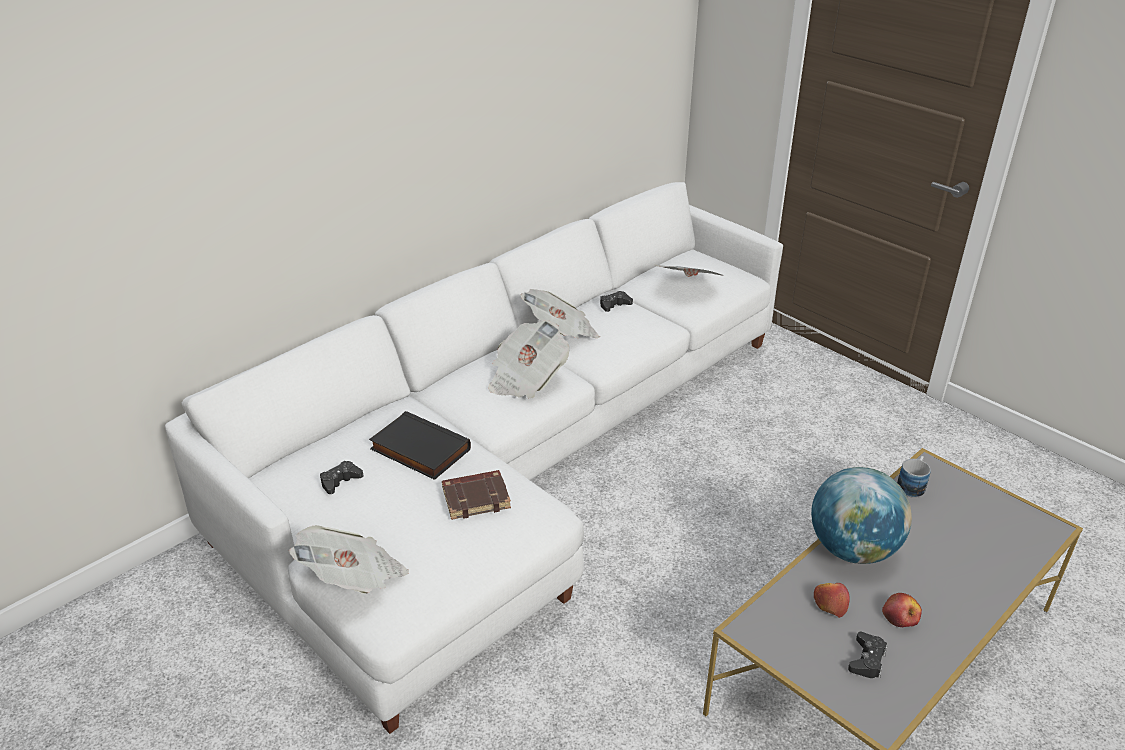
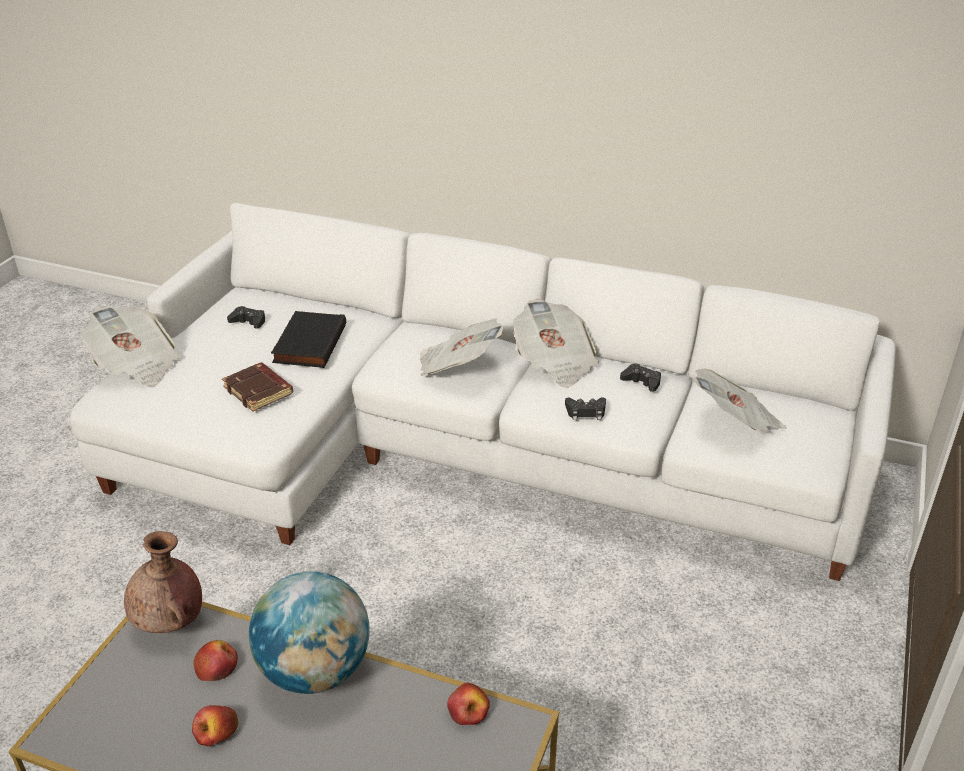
camera: 65 degrees right, 0 degrees up
(768, 625) = (170, 623): none -> brown vase
(867, 660) = (140, 712): black game controller -> black game controller (585, 412)
(912, 485) = (468, 711): mug -> apple

